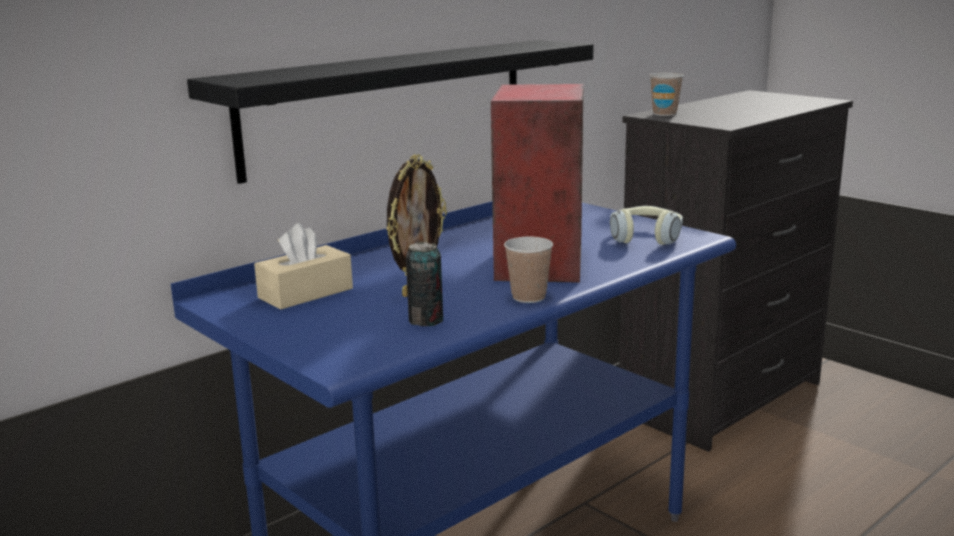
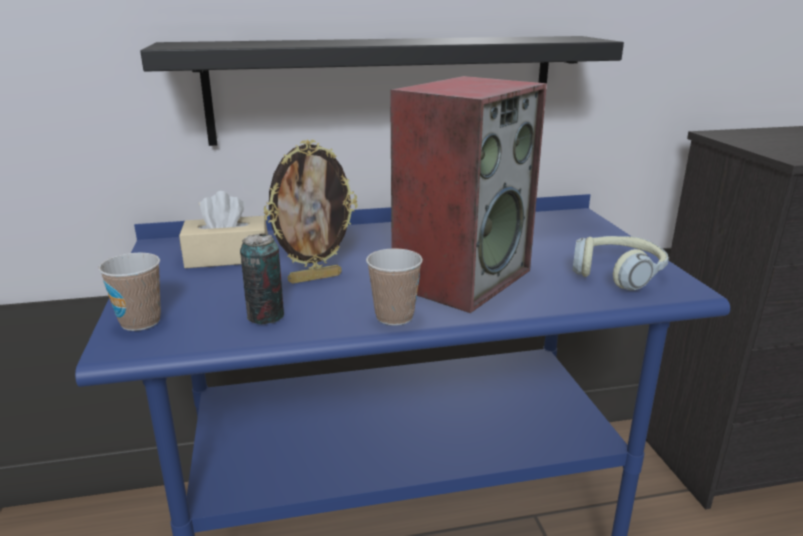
camera: 30 degrees right, 5 degrees up
(664, 114) = (740, 135): cup -> cup (140, 322)

